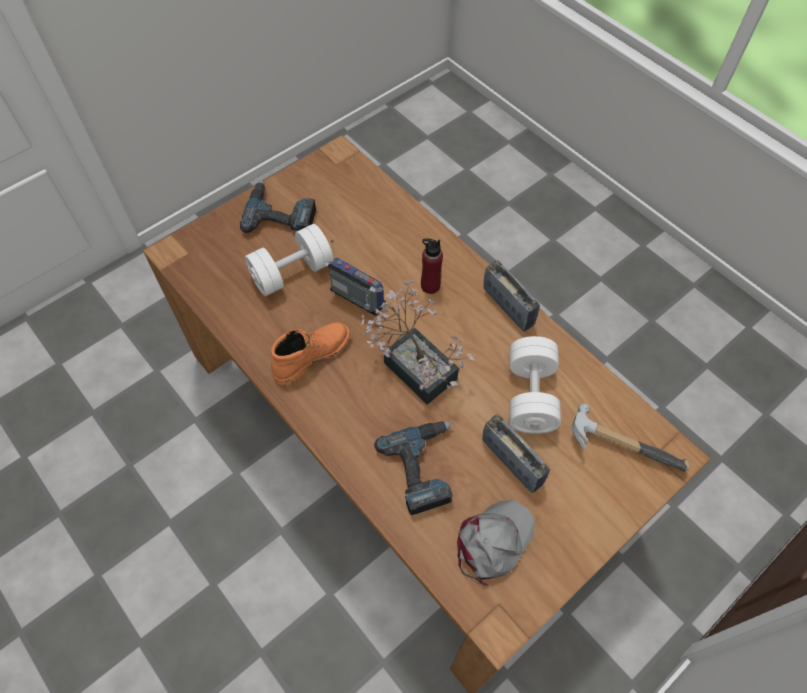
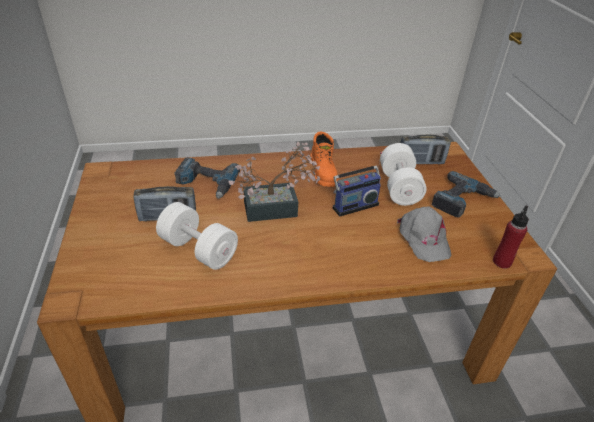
camera: 120 degrees right, 20 degrees down
(430, 286) = (338, 245): red bottle -> red bottle (502, 262)
(493, 542) = (137, 188): grey cap -> grey cap (423, 238)
(508, 307) = (282, 279): radio -> radio (420, 162)
(622, 442) = (112, 276): hammer -> none

